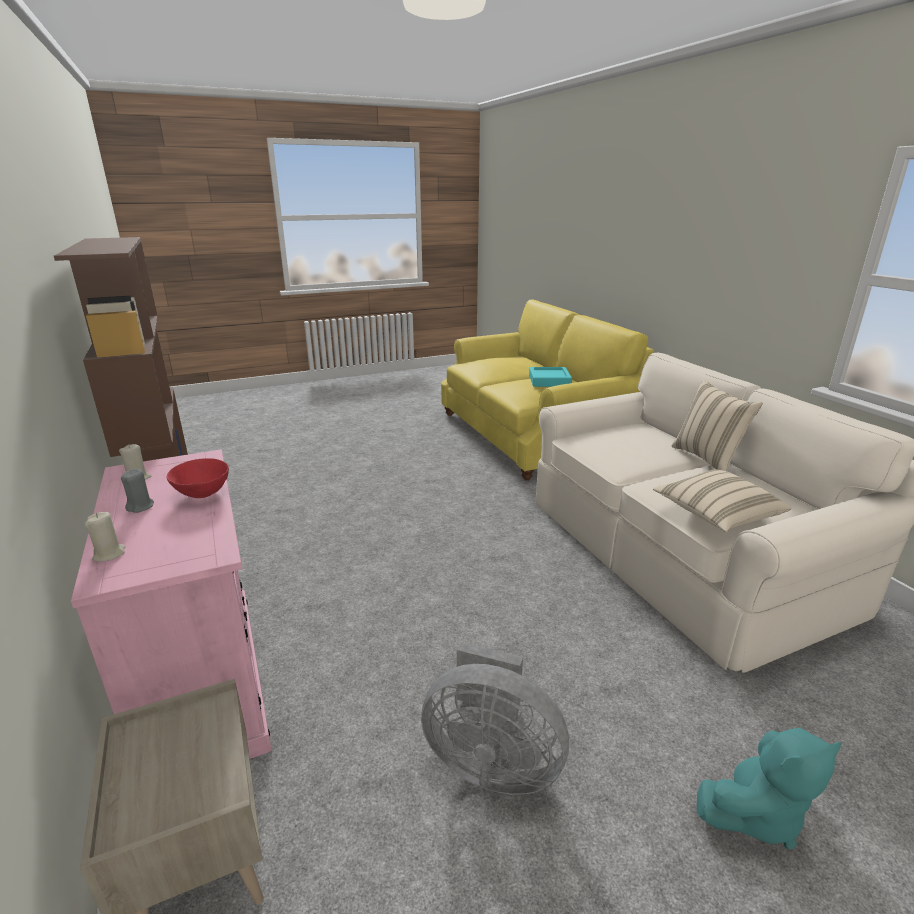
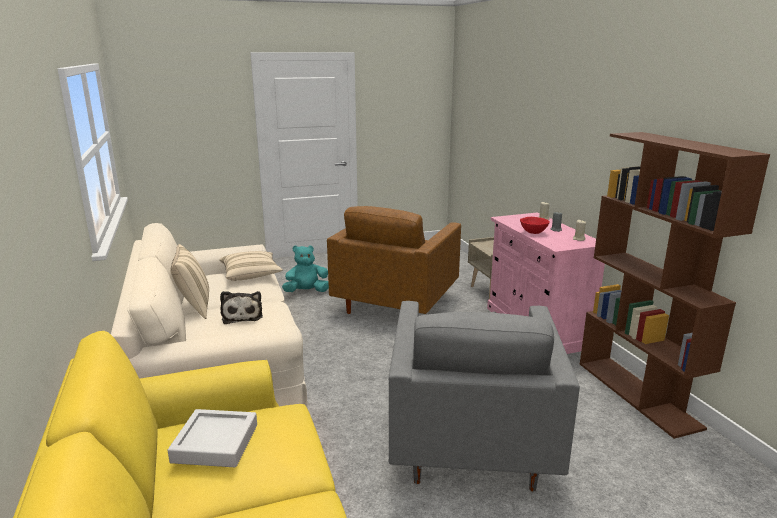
camera: 175 degrees left, 5 degrees down
(389, 502) = (470, 441): none -> grey armchair
(491, 762) = (396, 303): grey fan -> brown armchair
(549, 381) = (215, 443): turquoise tray -> grey tray
(635, 450) = (242, 316): none -> plush toy

